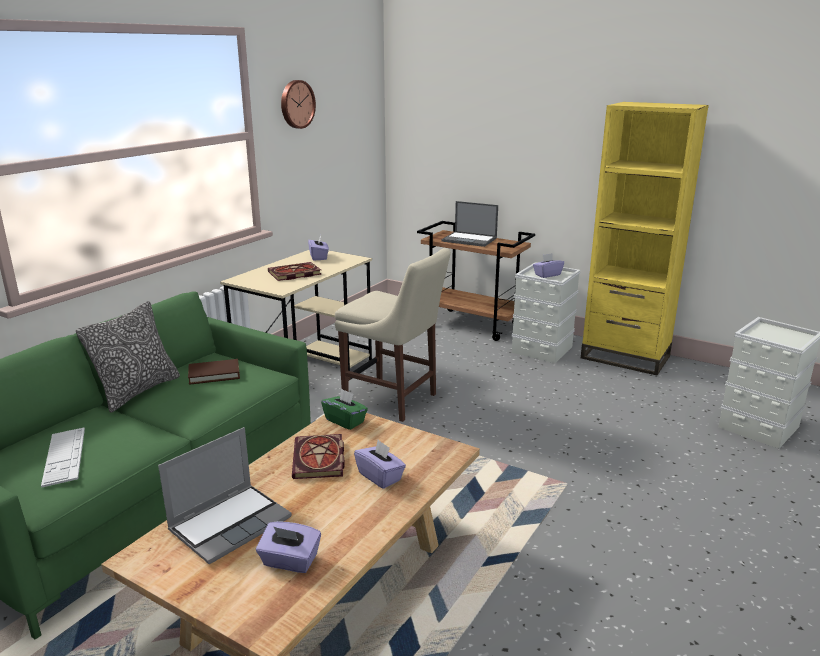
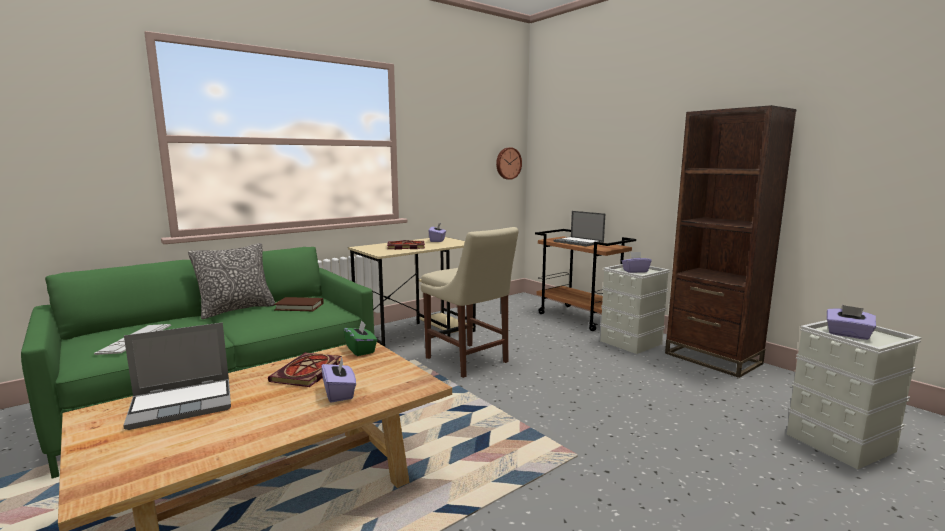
camera: 20 degrees right, 10 degrees down
(290, 561) = (185, 442): purple tissue box -> purple tissue box (848, 334)
(296, 104) = (439, 126): wall clock -> wall clock (508, 163)
(625, 357) = (712, 358): yellow bookcase -> brown bookcase

